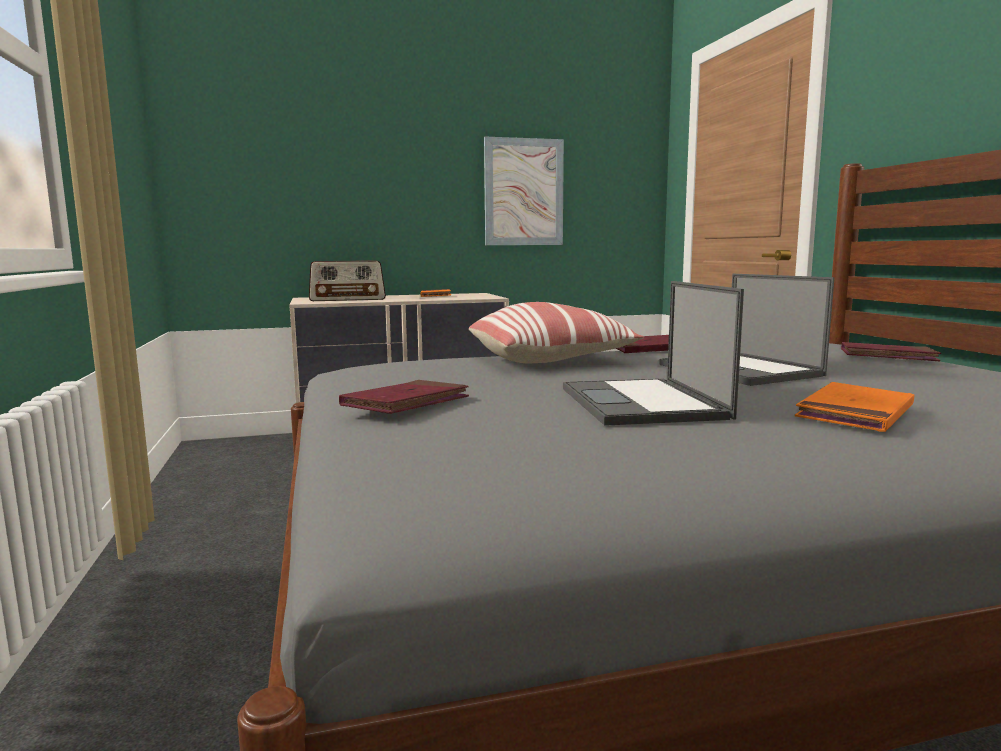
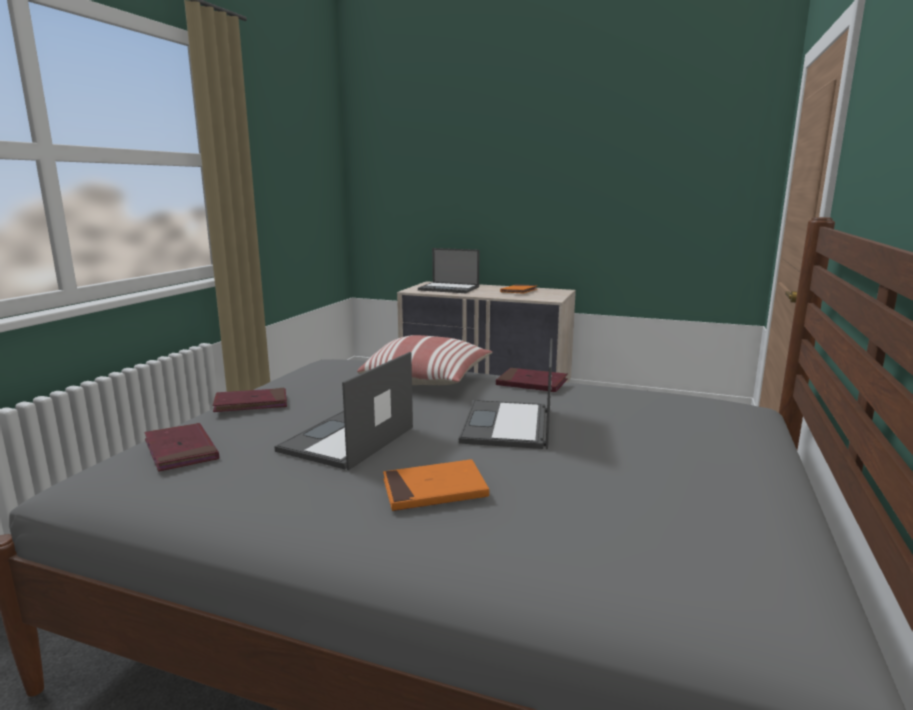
camera: 35 degrees right, 5 degrees up
(348, 299) = (449, 288): radio -> laptop
(524, 192) = (618, 201): picture -> none
(887, 356) = (698, 441): red book -> red book (181, 450)

